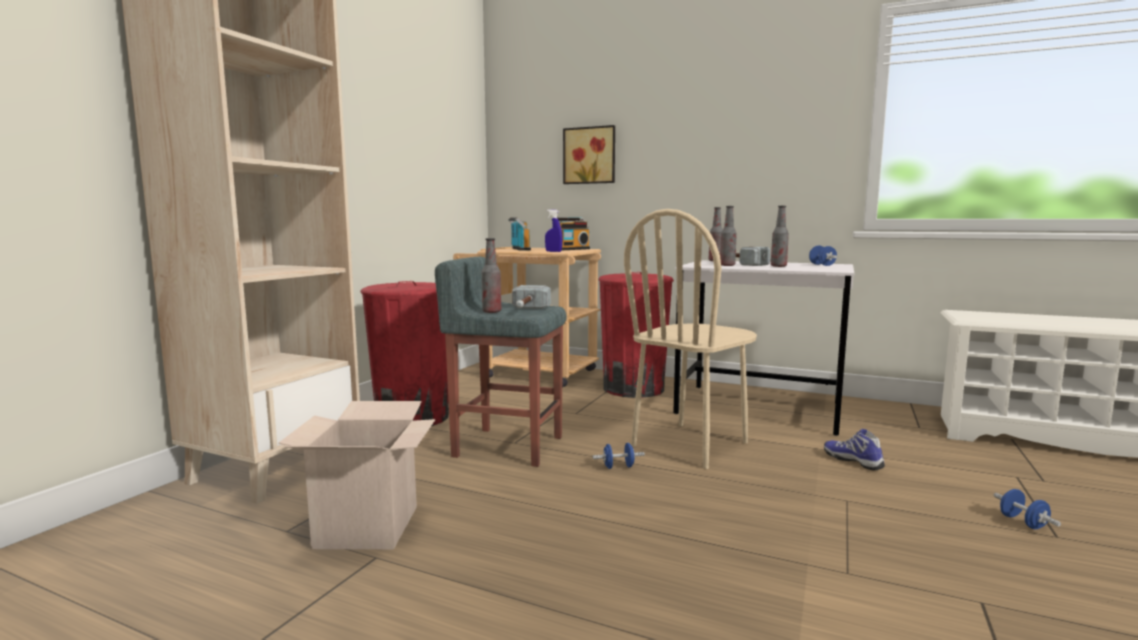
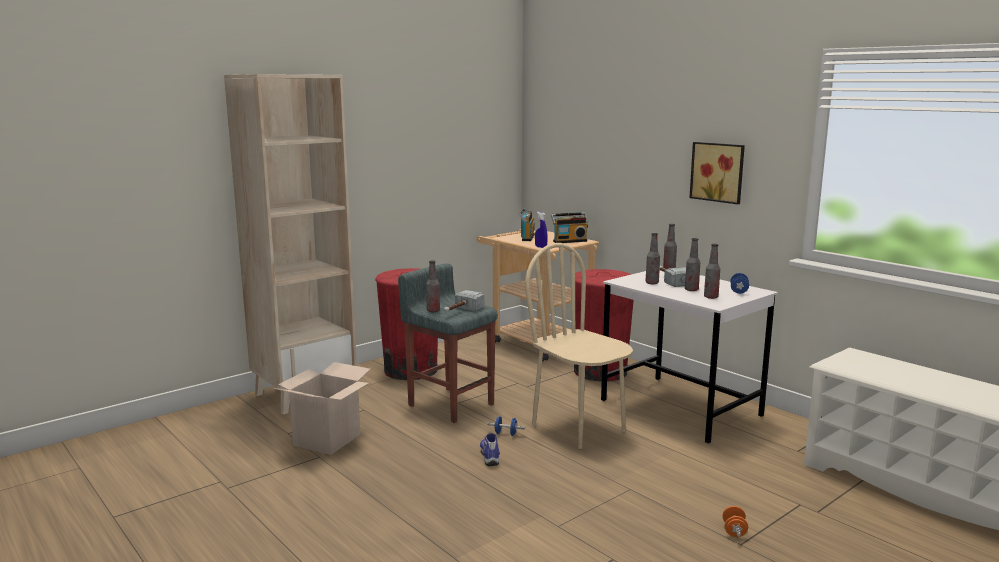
camera: 25 degrees right, 5 degrees up
(590, 155) = (595, 157): picture -> picture (718, 172)
(690, 444) = (579, 427): beige chair -> beige chair turned 75 degrees clockwise
(813, 268) = (711, 297): none -> bottle
(853, 461) = (685, 465): shoe -> shoe (491, 456)
(1023, 522) = (734, 531): blue dumbbell -> orange dumbbell

